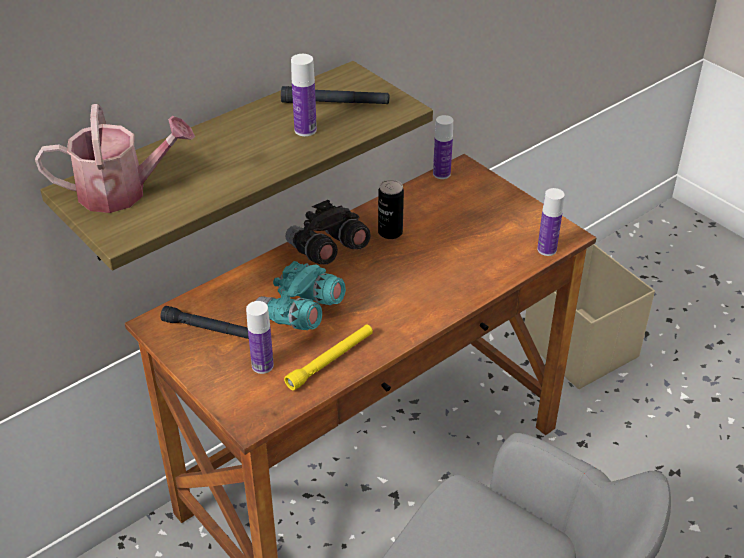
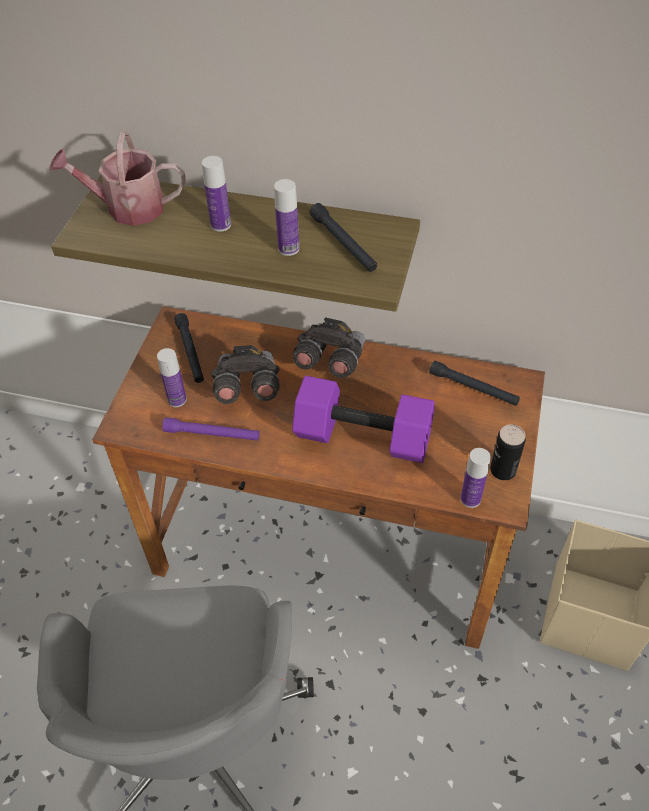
camera: 55 degrees right, 10 degrees up
(122, 191) = (127, 208): watering can -> watering can turned 135 degrees clockwise
(300, 314) = (246, 388): turquoise binoculars -> grey binoculars
(330, 361) = (212, 434): yellow flashlight -> purple flashlight
(390, 232) = (388, 384): can -> can (503, 470)
(431, 275) = (361, 438): none -> purple dumbbell
(441, 174) = (498, 373): bottle -> bottle (221, 225)
(443, 193) = (473, 388): none -> black flashlight

